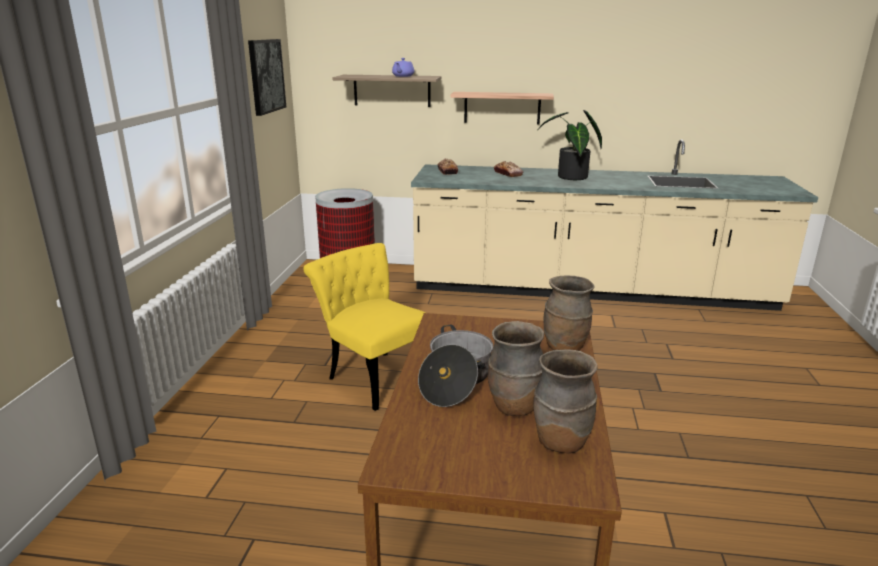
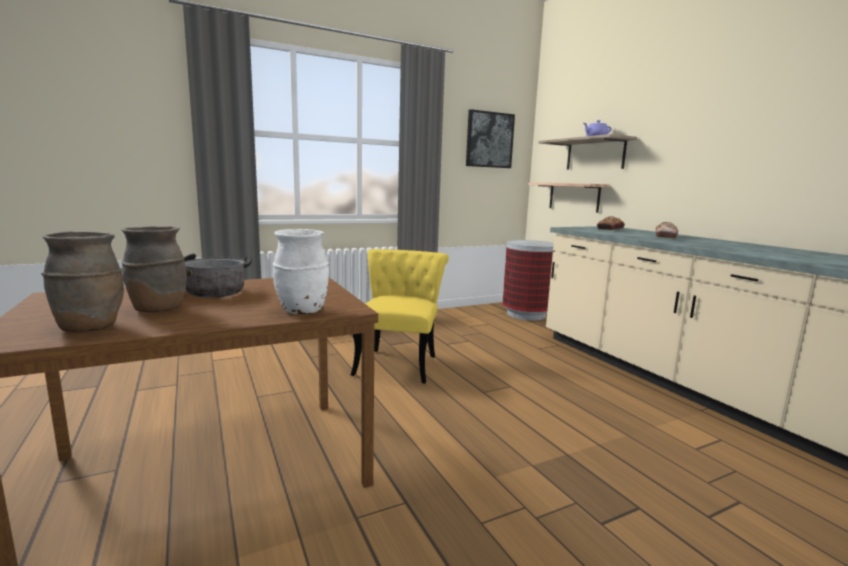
camera: 55 degrees right, 10 degrees down
(502, 108) = (693, 167): shelf -> shelf (574, 197)
(565, 347) = (302, 311): brown vase -> white vase
(570, 178) = (734, 246): potted plant -> none

